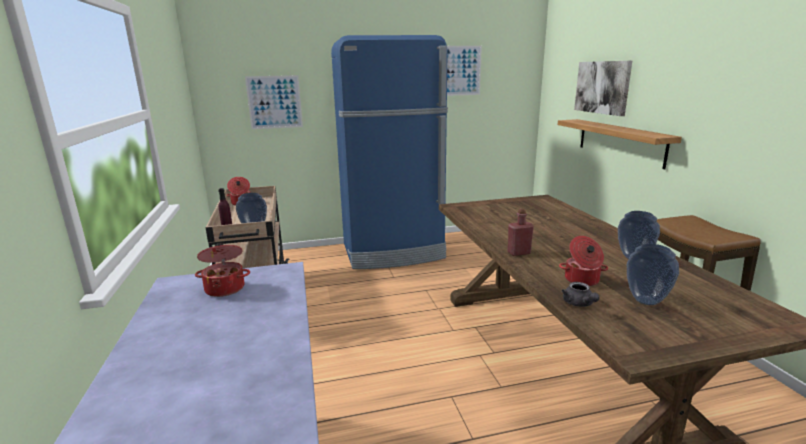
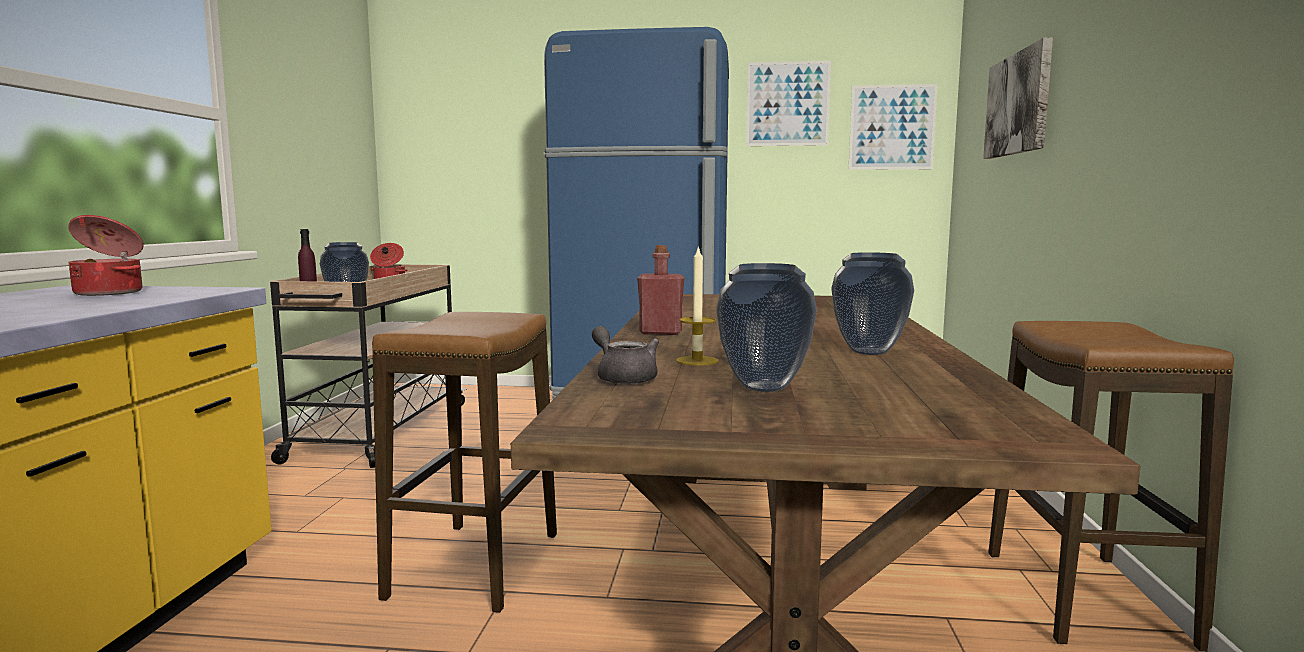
camera: 20 degrees right, 10 degrees down
(274, 102) = (486, 149): picture -> picture (892, 127)
(419, 384) = (475, 565): none -> stool
(579, 304) = (623, 378): grey teapot -> grey teapot turned 135 degrees clockwise
(581, 280) = (697, 361): cooking pot -> candle
(620, 142) = (1038, 201): shelf -> none

